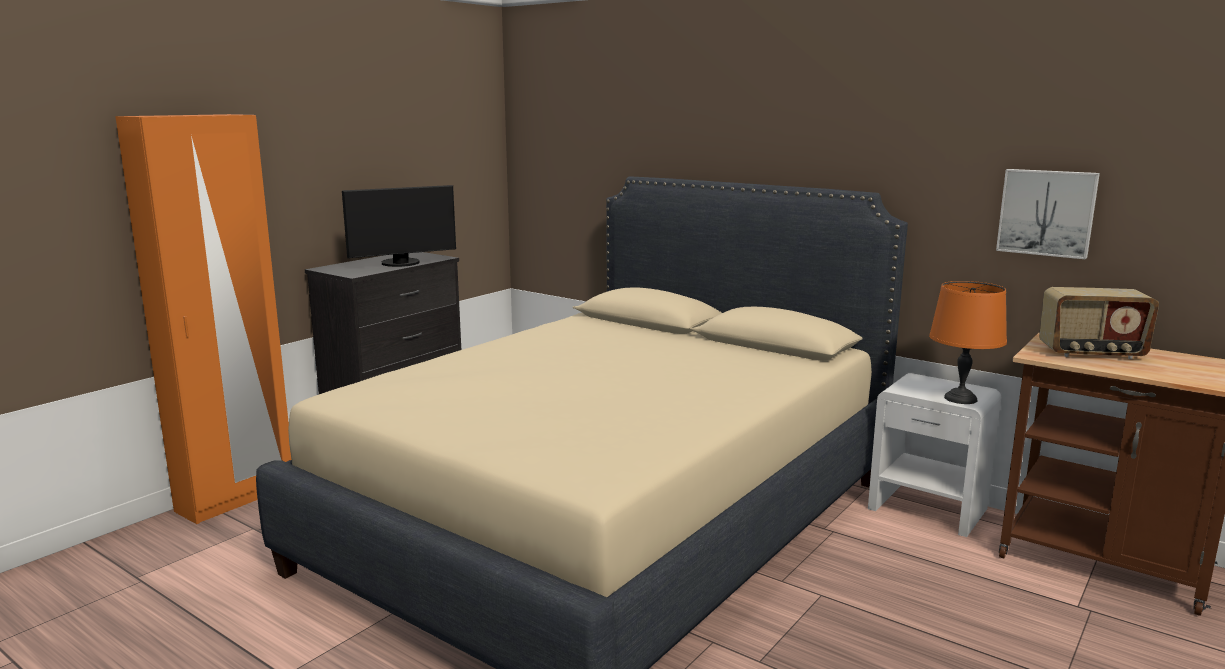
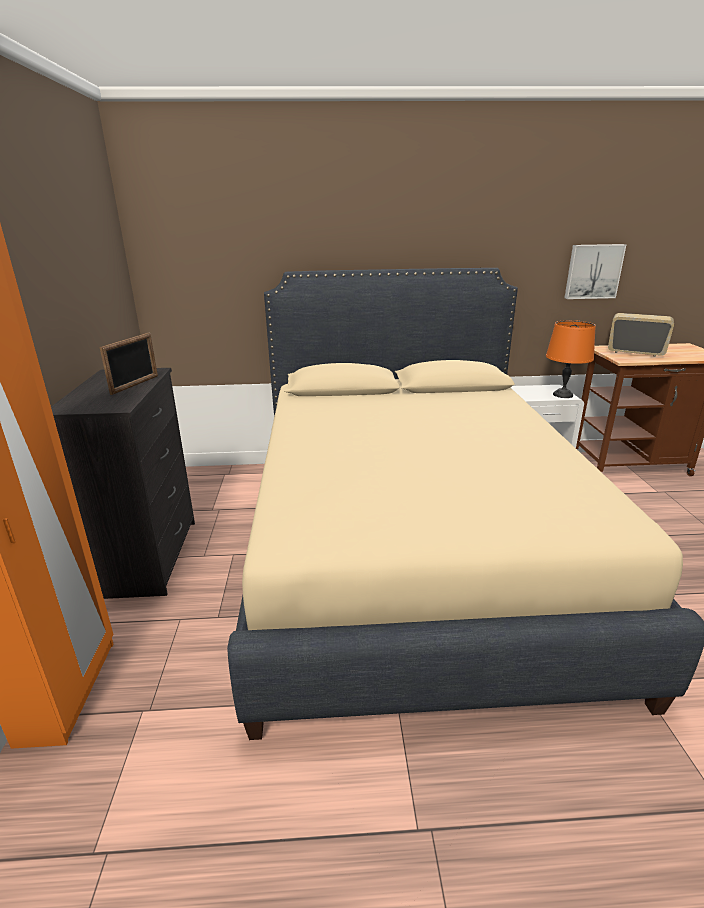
camera: 40 degrees left, 10 degrees up
(402, 263) = (135, 385): monitor -> picture frame
(1091, 353) = (635, 352): radio -> radio turned 120 degrees counterclockwise

